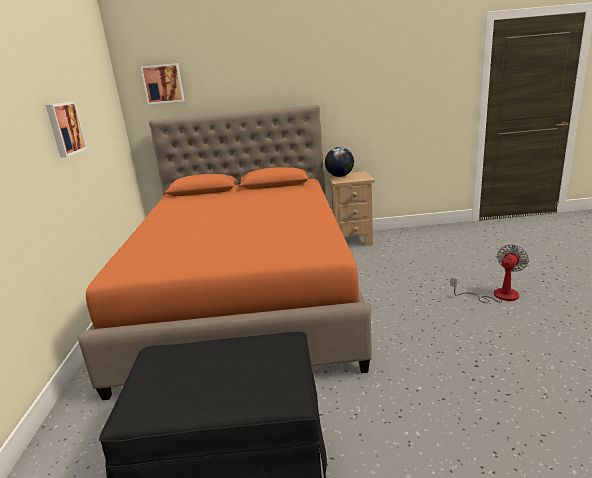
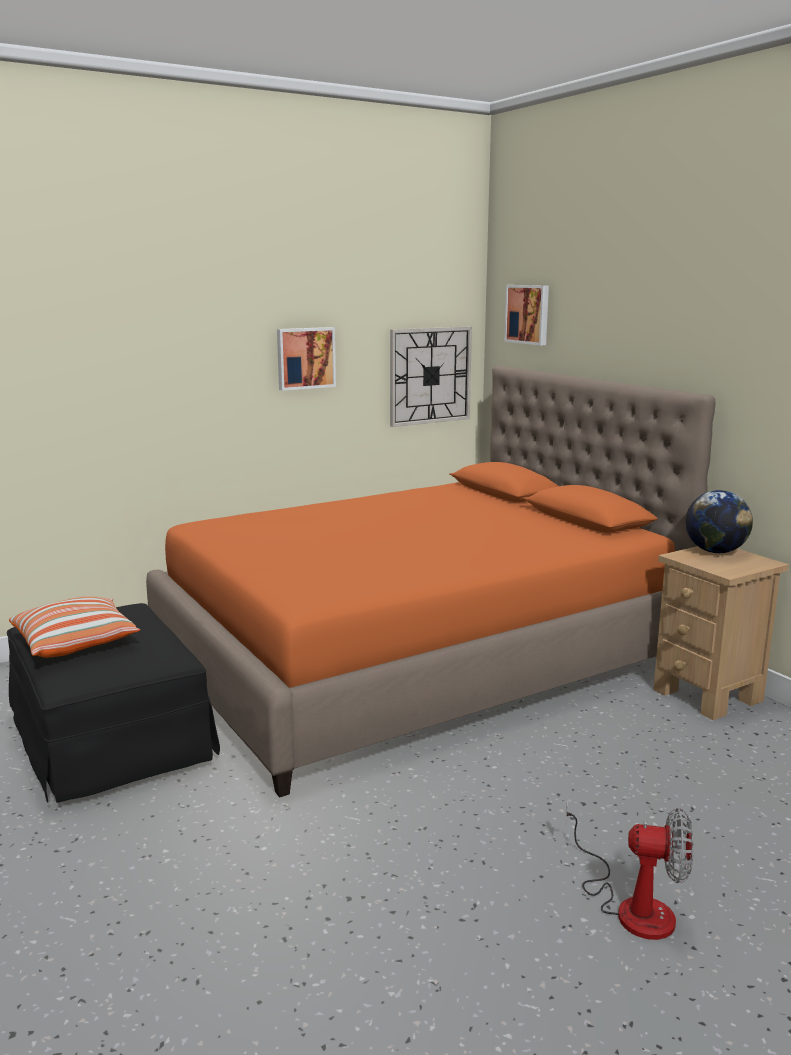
camera: 60 degrees right, 5 degrees down
(112, 134) = (430, 375): none -> wall clock
(212, 384) = (76, 643): none -> pillow

